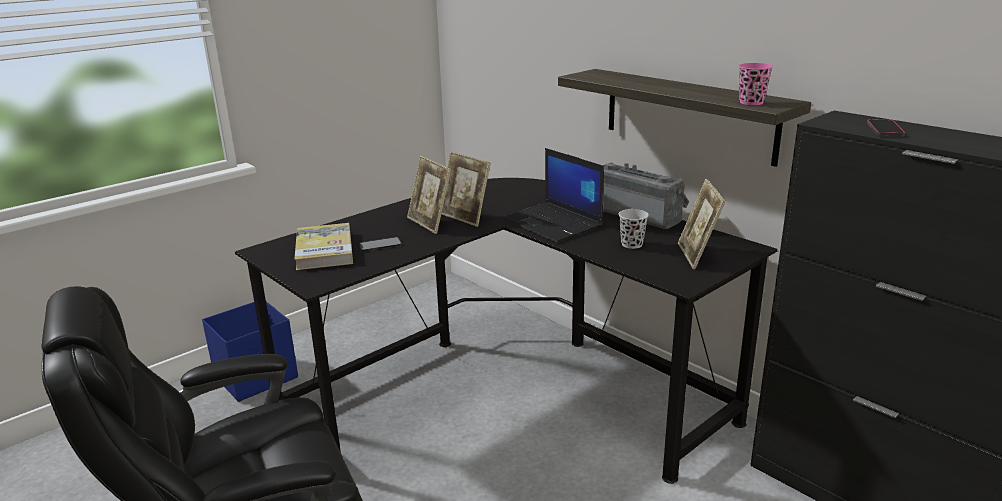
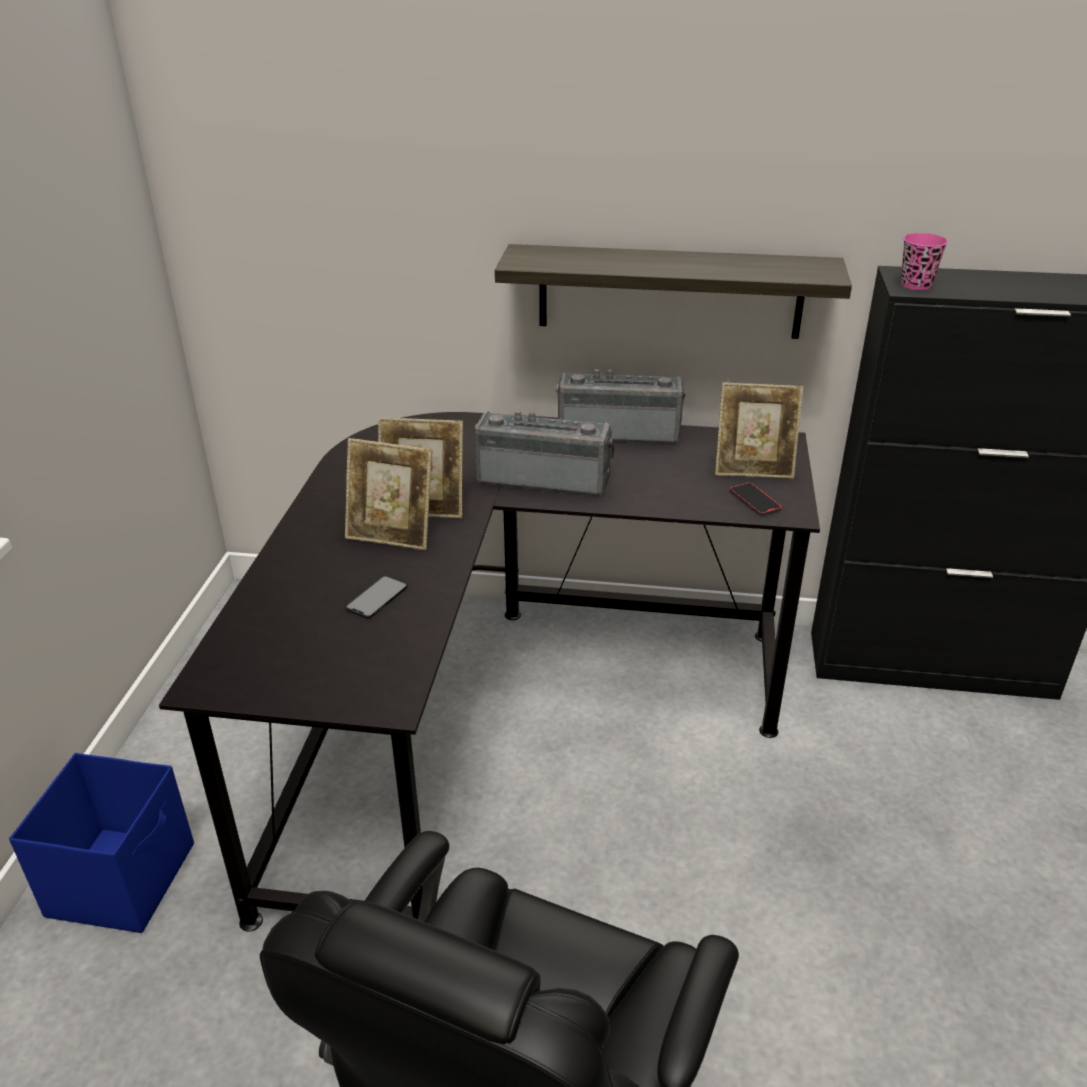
camera: 40 degrees left, 10 degrees up
(324, 250) = (309, 640): book -> none
(553, 223) = (544, 478): laptop -> radio
(632, 244) = (672, 478): black cup -> none
(697, 256) = (753, 470): picture frame -> picture frame turned 45 degrees counterclockwise
(751, 102) = (797, 272): pink cup -> pink cup (916, 285)
(884, 130) = (972, 287): phone -> phone (755, 501)

